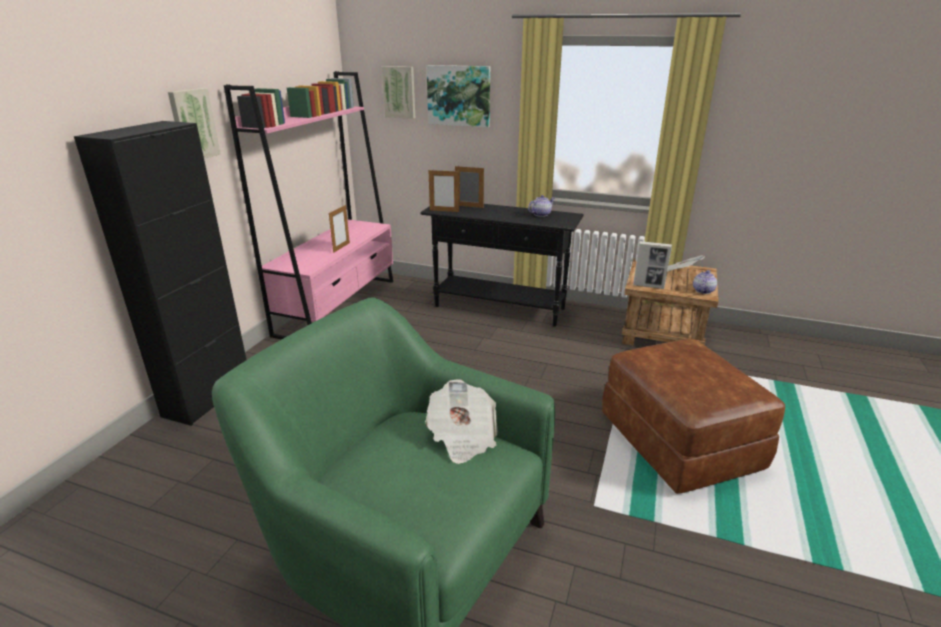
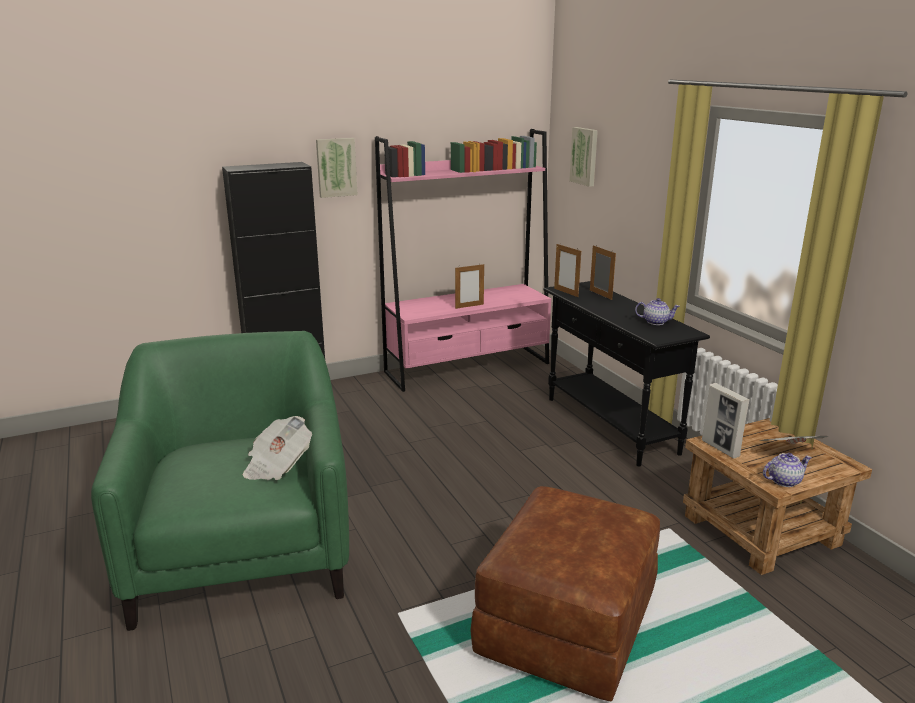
camera: 45 degrees right, 5 degrees down
(459, 96) = (629, 167): picture -> none

